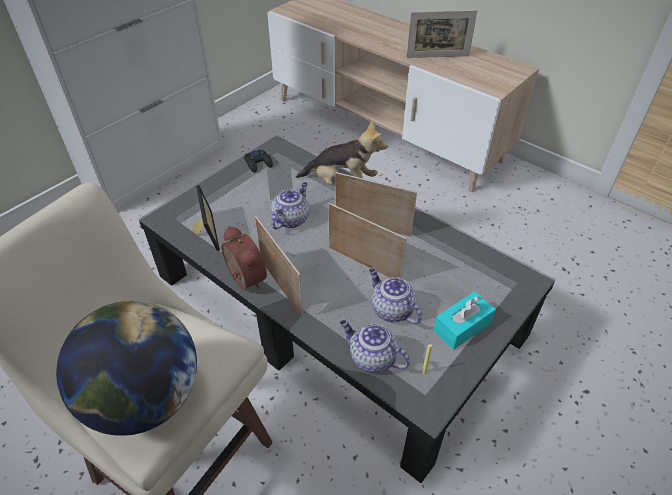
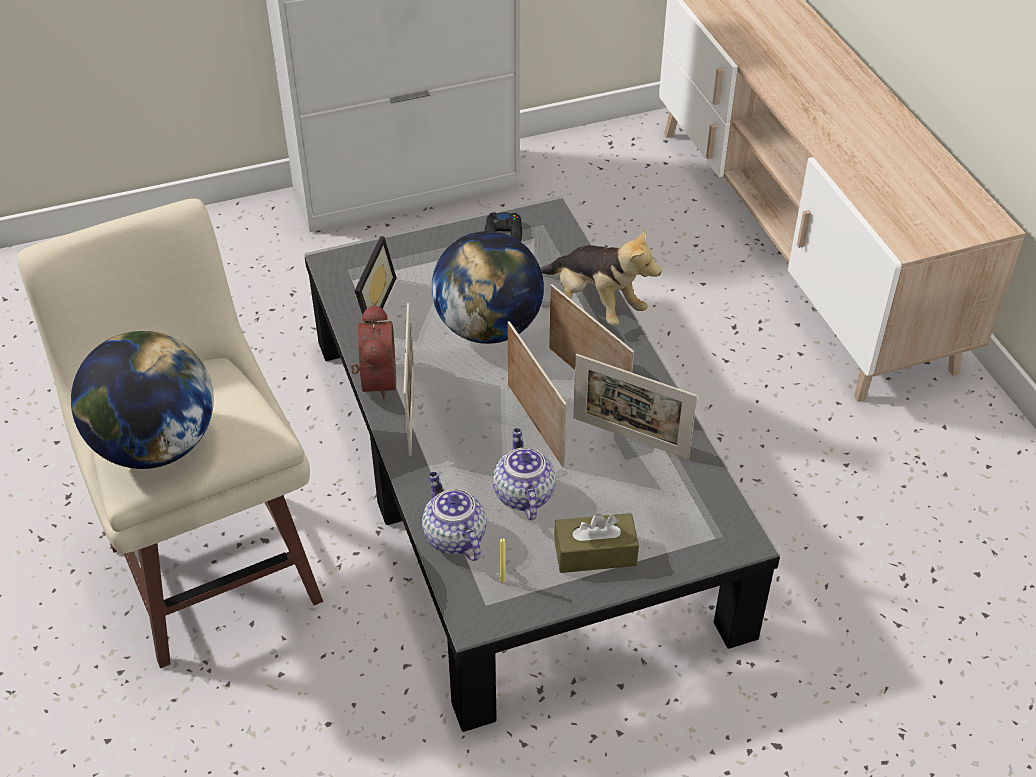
camera: 30 degrees right, 0 degrees up
(291, 219) = (488, 328): teapot -> globe
(437, 56) = (869, 156): picture frame -> picture frame (630, 438)
(462, 327) = (595, 553): turquoise tissue box -> brown tissue box

